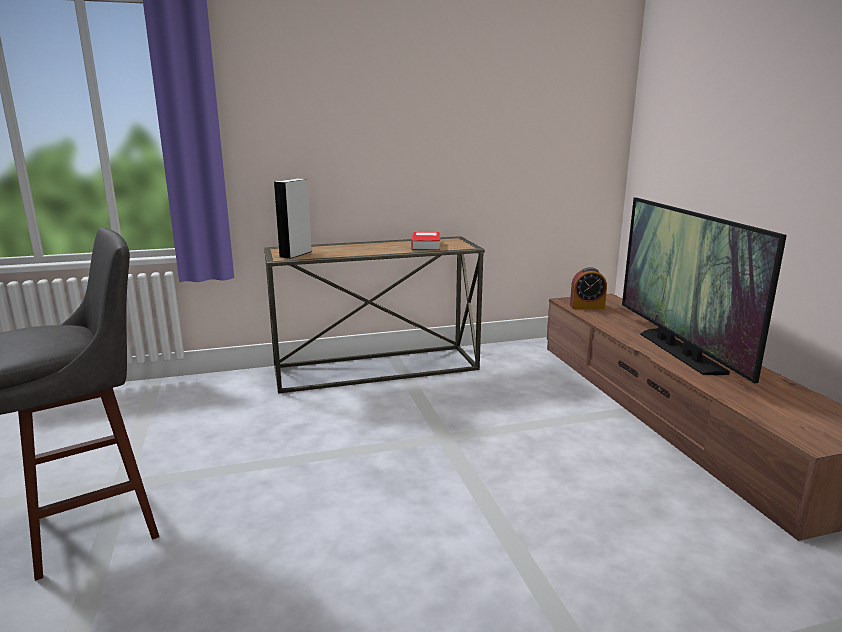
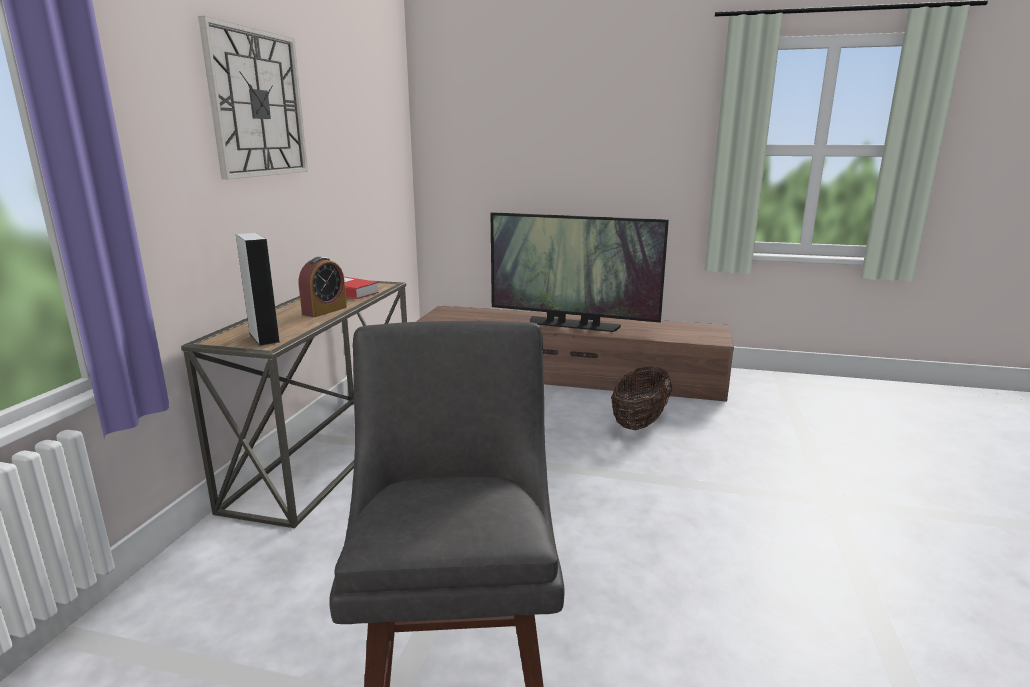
camera: 60 degrees left, 0 degrees up
(374, 84) = (257, 104): none -> wall clock
(587, 307) = (453, 319): alarm clock -> alarm clock (324, 311)
(620, 485) = (640, 422): none -> basket

